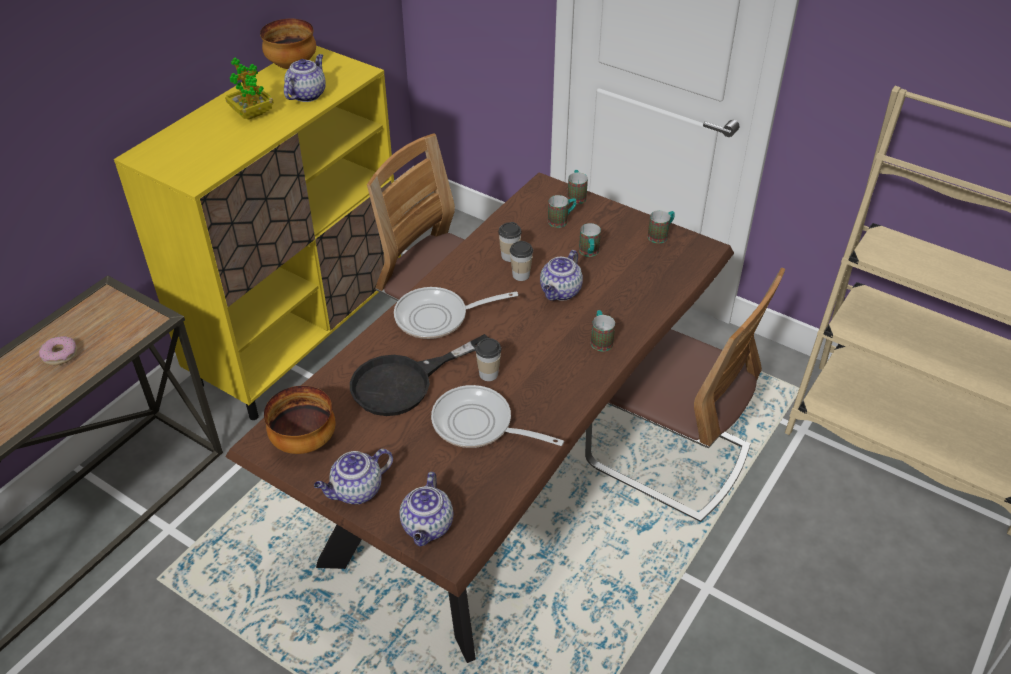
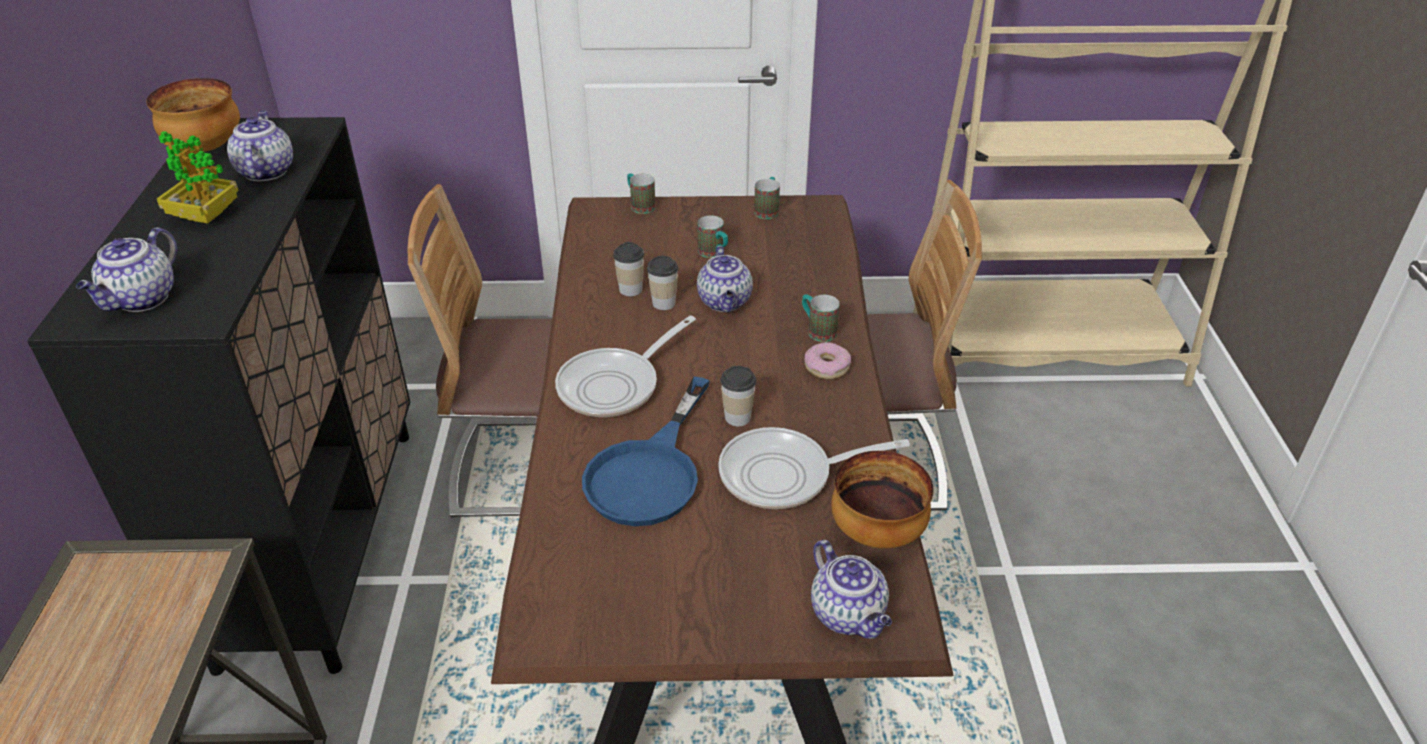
camera: 35 degrees left, 5 degrees down
(60, 355) = (82, 686): donut -> donut (827, 367)
(301, 337) = (321, 540): yellow cabinet -> black cabinet
(304, 441) = (594, 602): bowl -> bowl (875, 533)
(356, 491) = (723, 623): teapot -> teapot (142, 300)
(404, 382) = (650, 472): black frying pan -> blue frying pan
(561, 220) = (650, 234): mug -> none

